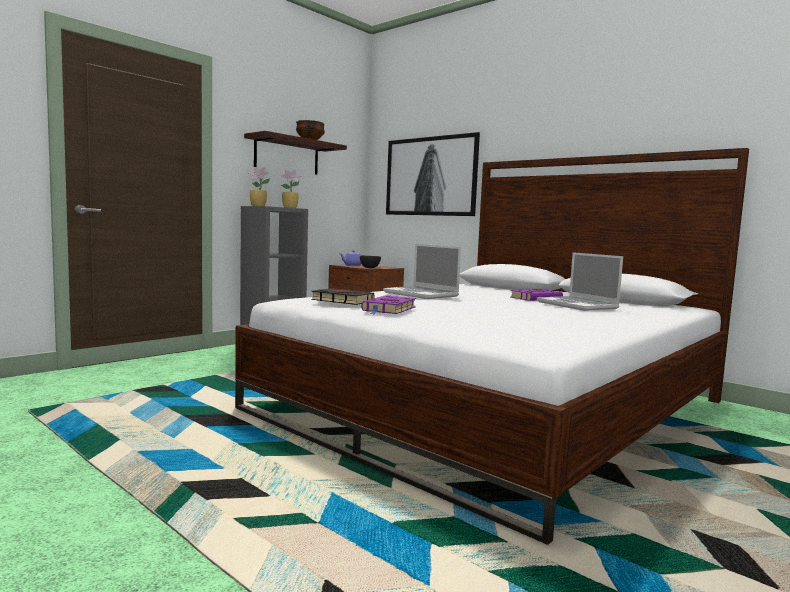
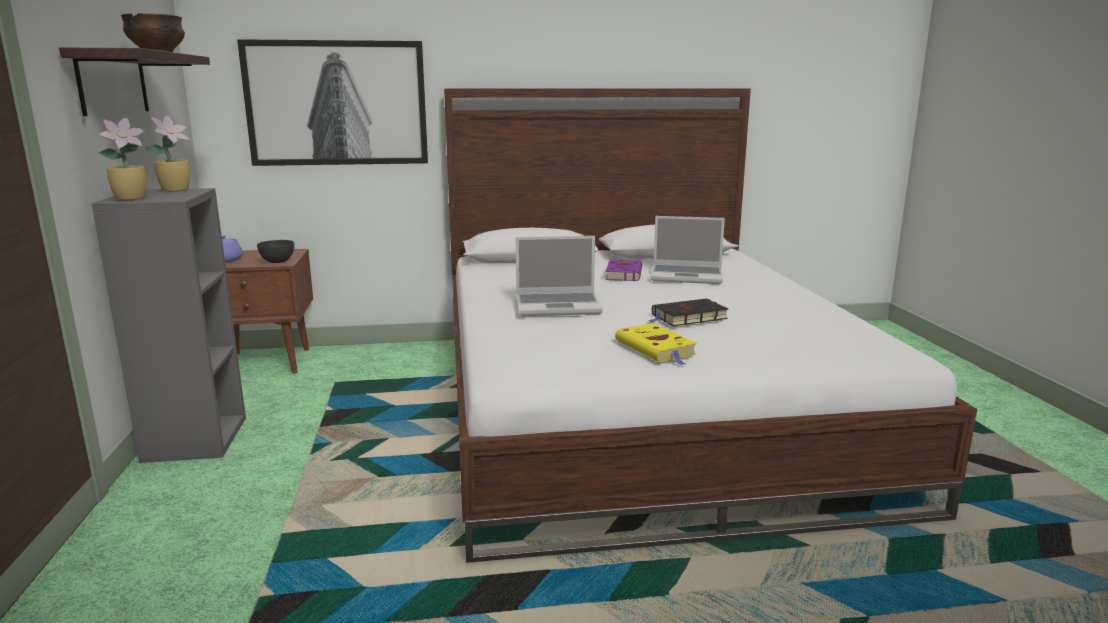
camera: 50 degrees left, 10 degrees up
(341, 300) = (578, 353): black book -> black book (687, 317)
(389, 309) = (657, 348): purple book -> yellow book

